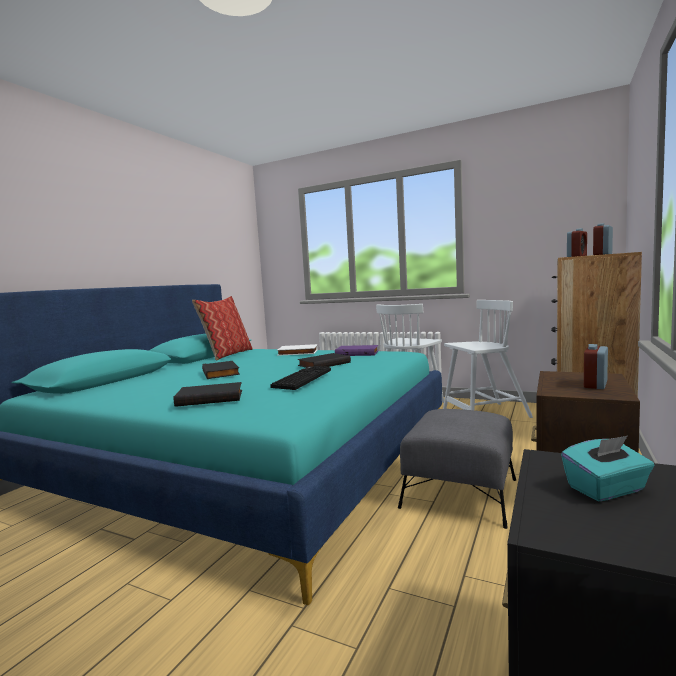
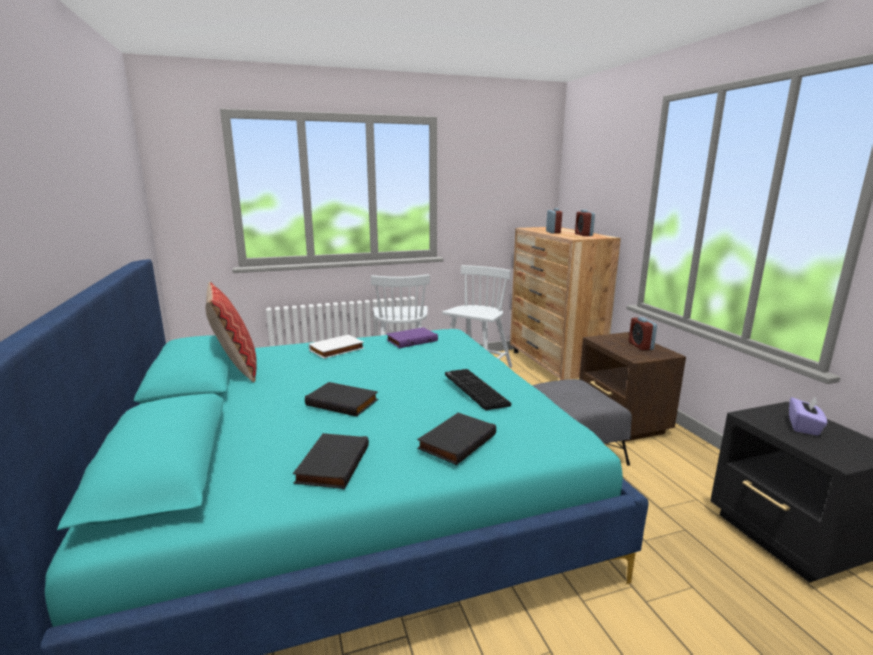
camera: 45 degrees left, 10 degrees up
(324, 364) = (419, 362): black book -> black book (331, 463)
(606, 489) = (804, 427): turquoise tissue box -> purple tissue box

